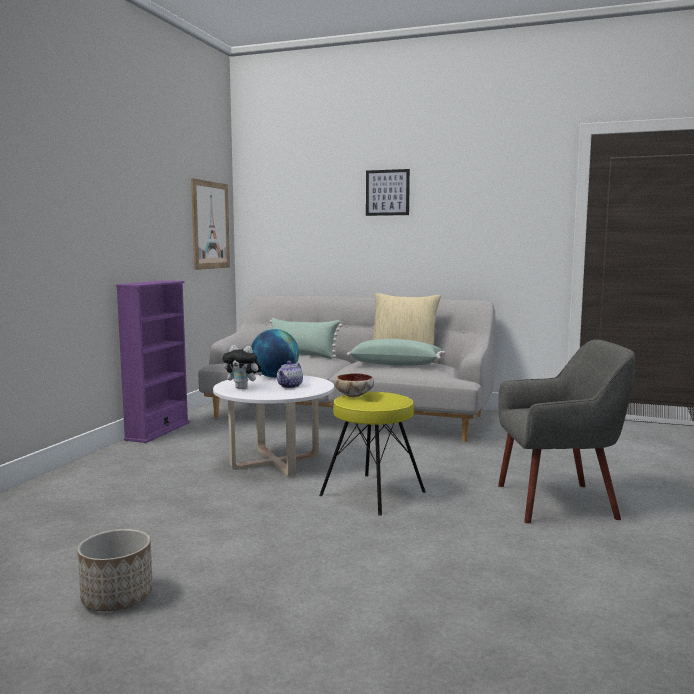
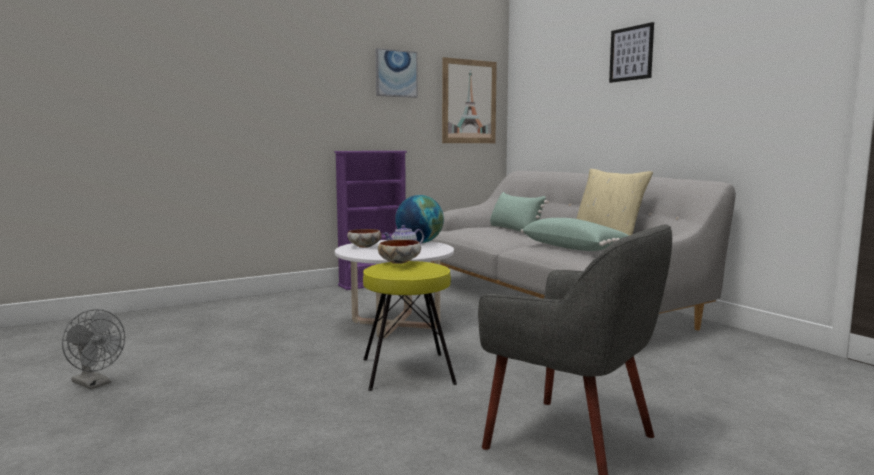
camera: 40 degrees right, 0 degrees up
(117, 597) = (95, 384): planter -> grey fan
(158, 195) = (396, 73): none -> picture
(243, 388) = (365, 247): plush toy -> bowl

